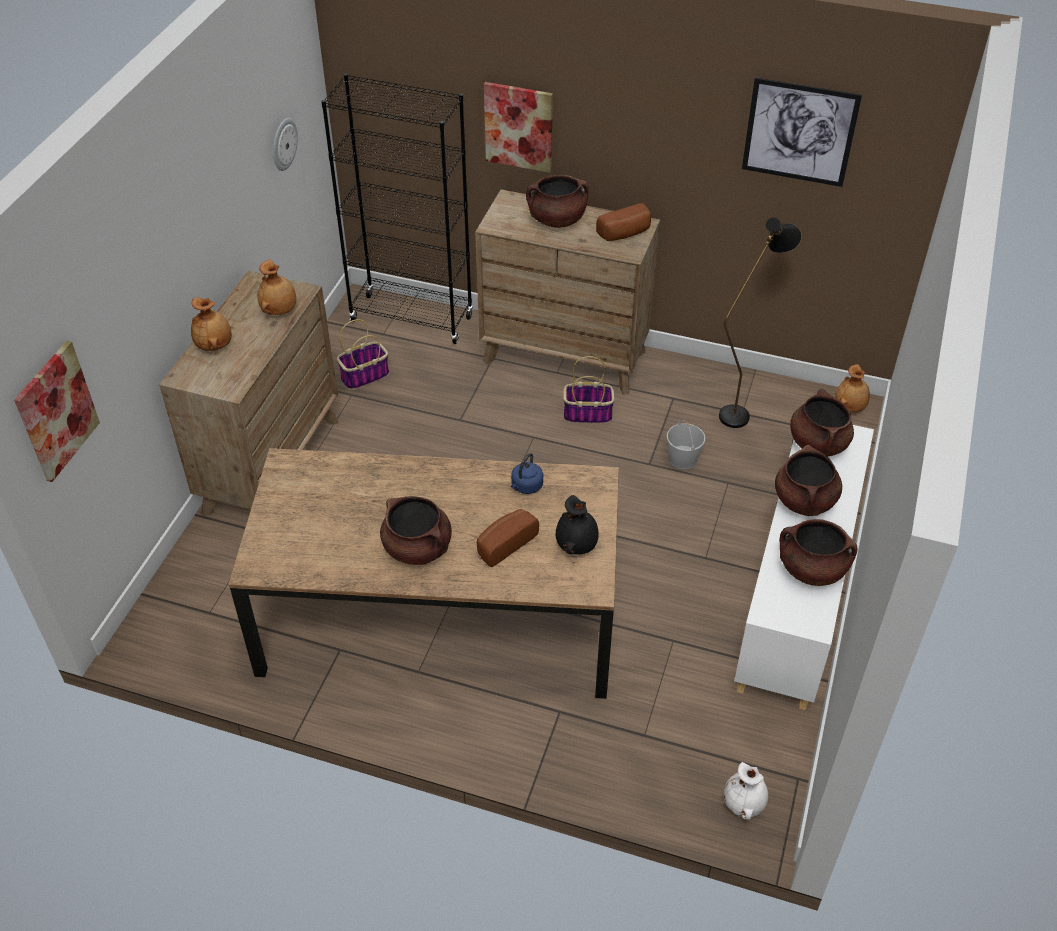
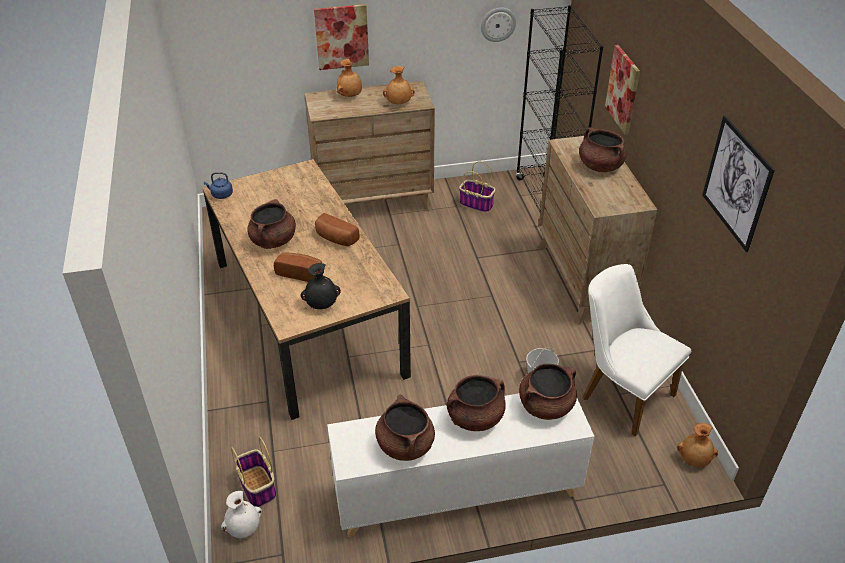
camera: 60 degrees right, 5 degrees down
(56, 411) = (209, 49): picture -> picture (342, 37)
(526, 486) = (357, 264): blue kettle -> blue kettle (221, 195)
(588, 414) = (538, 312): basket -> basket (258, 487)
(625, 233) = (621, 199): bread -> bread (335, 239)
(741, 411) = (621, 392): black floor lamp -> white chair

